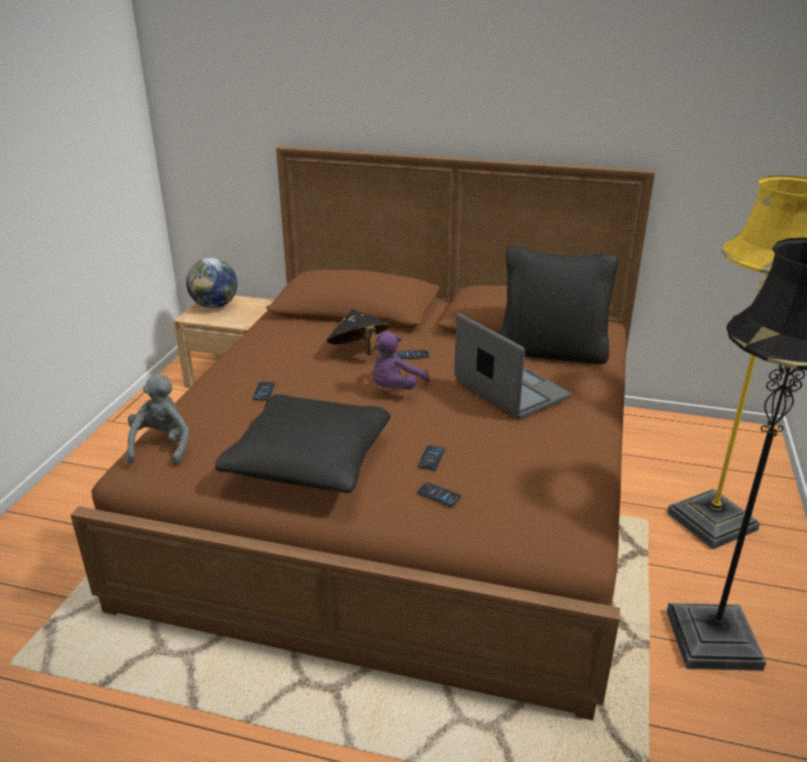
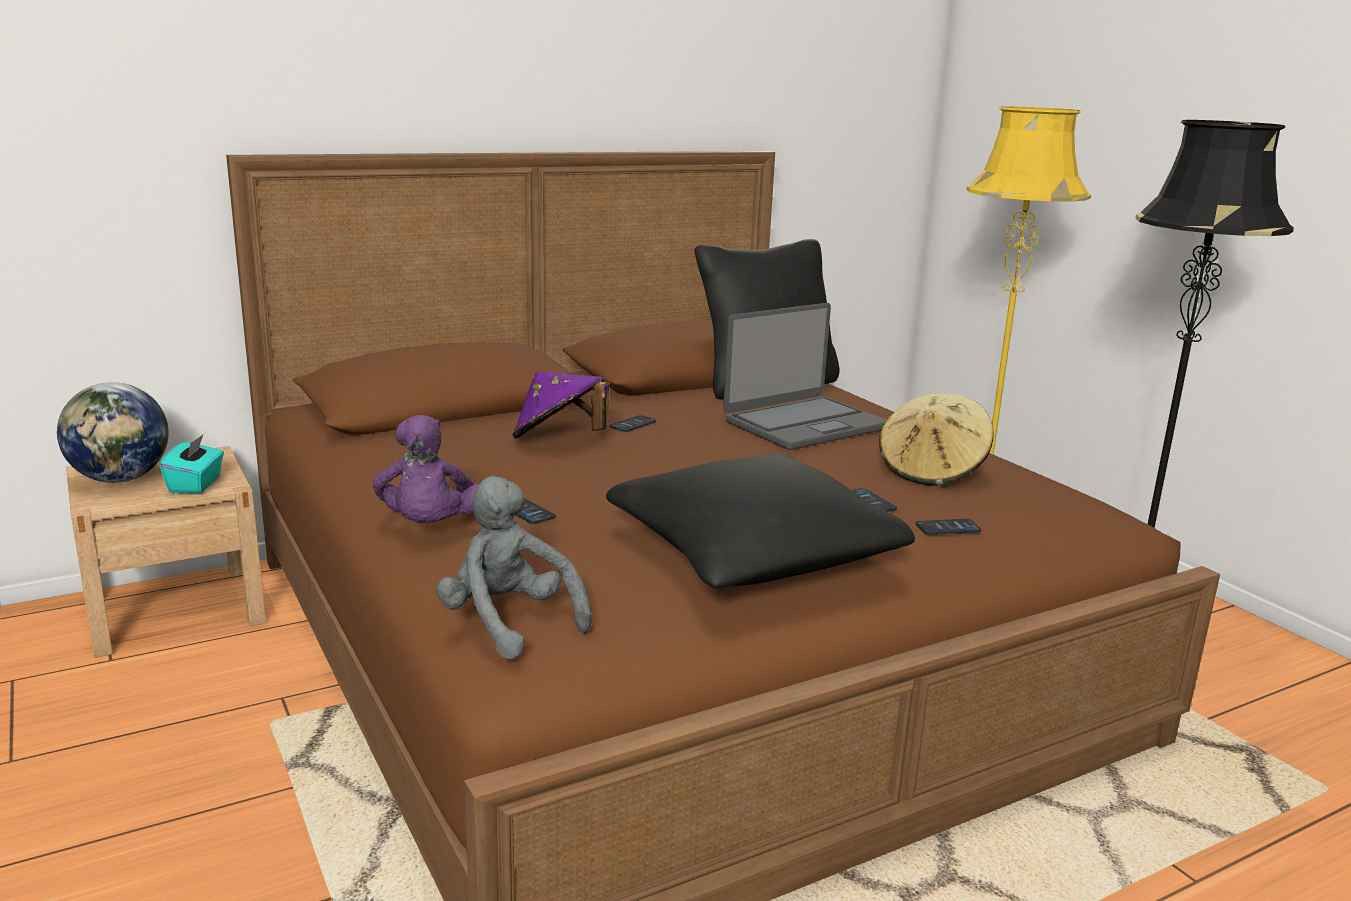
camera: 45 degrees left, 10 degrees down
(234, 319) = (196, 484): none -> turquoise tissue box
(358, 352) = (559, 439): black hat -> purple hat
(395, 389) = (687, 458): purple plush toy -> purple plush toy (429, 527)
(509, 390) = (804, 424): laptop -> laptop turned 135 degrees clockwise
(516, 454) = (932, 471): none -> beige hat

